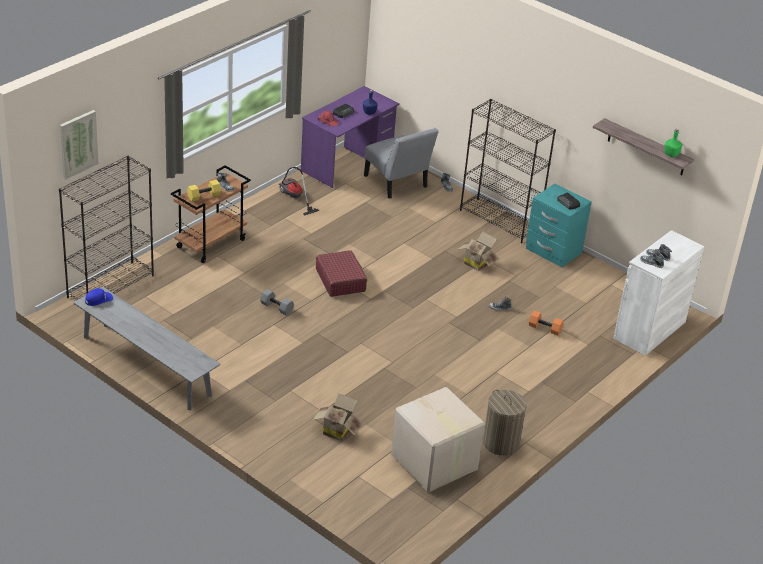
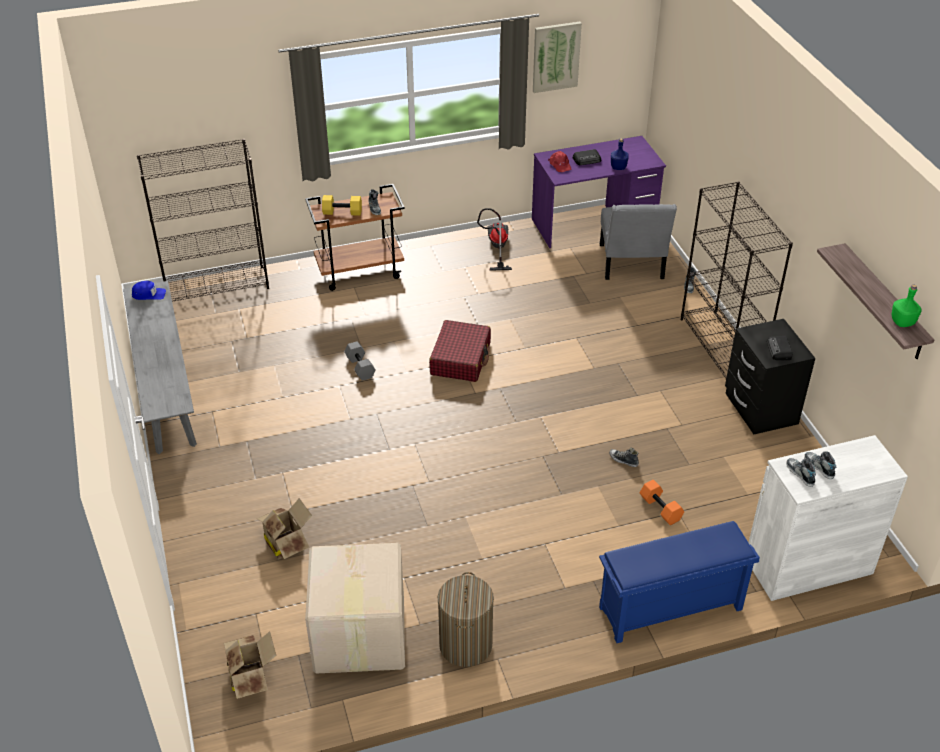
camera: 35 degrees right, 5 degrees up
(78, 144) = (164, 107): picture -> picture (556, 56)
(477, 263) = (645, 392): cardboard box -> cardboard box (251, 676)
(553, 251) = (759, 409): turquoise nightstand -> black nightstand
(596, 380) = (669, 609): none -> blue shoe rack

